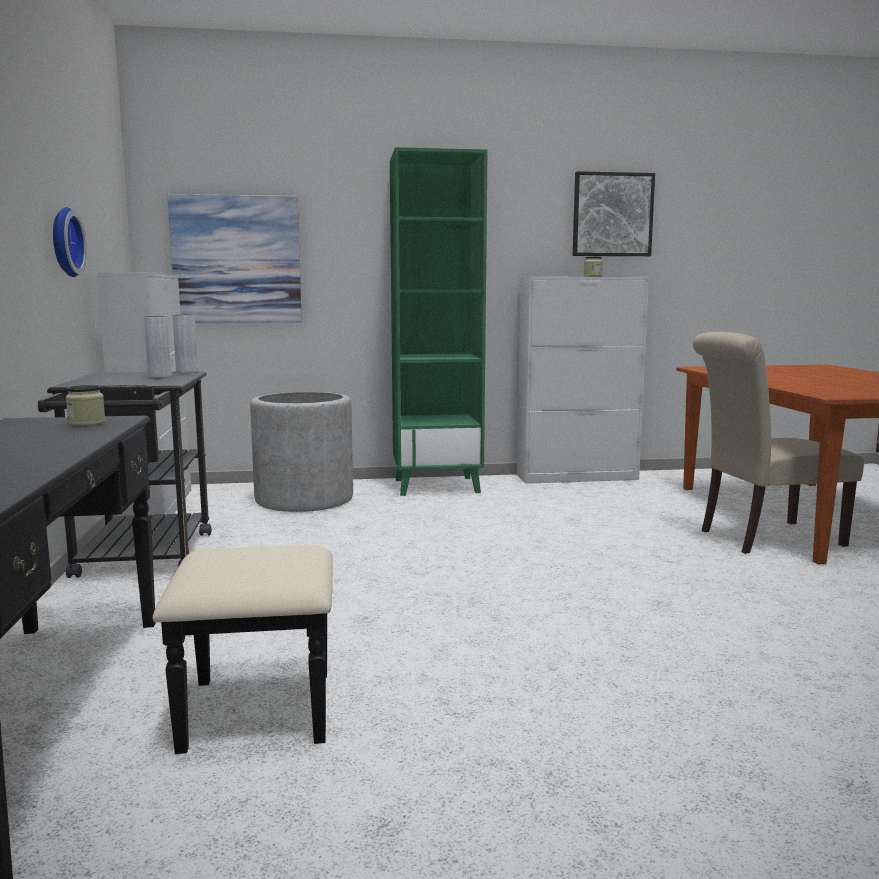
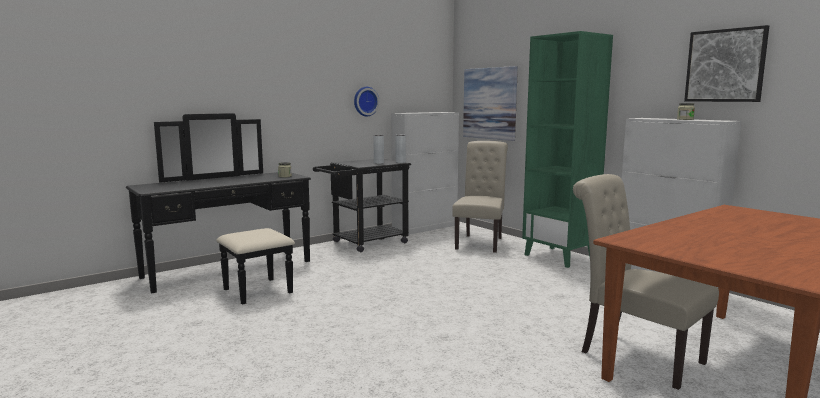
camera: 60 degrees right, 0 degrees up
(304, 499) = (480, 242): grey planter -> beige chair

